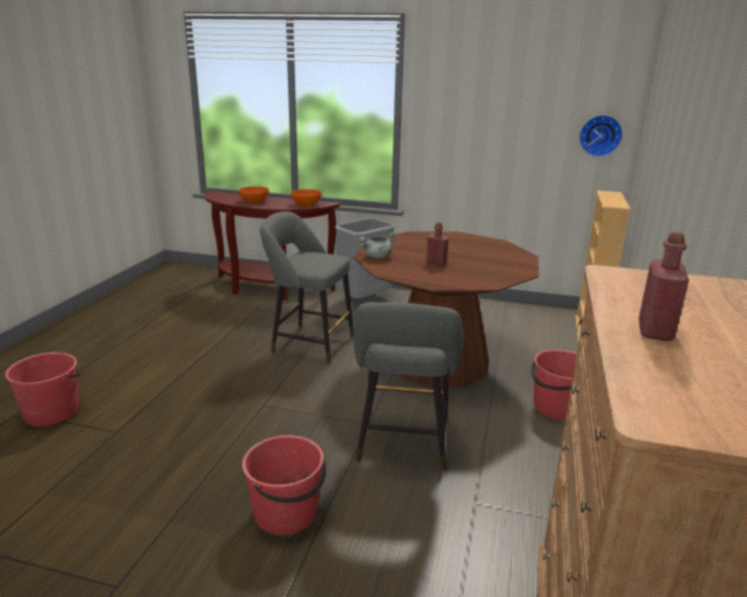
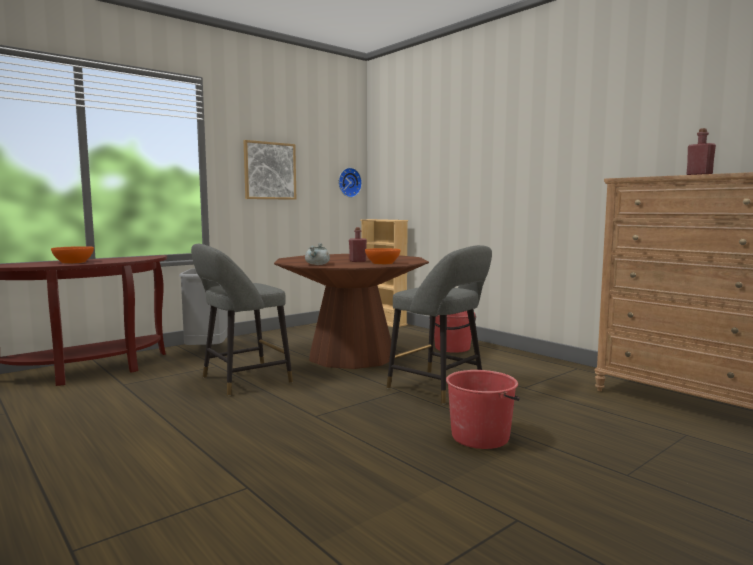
camera: 55 degrees left, 15 degrees down
(52, 412) = (123, 523): red bucket -> none
(306, 204) = (139, 258): orange bowl -> orange bowl (382, 263)
(477, 118) = (269, 171): none -> picture

